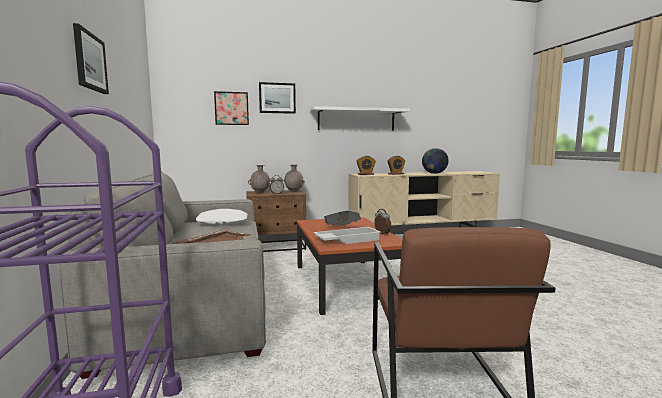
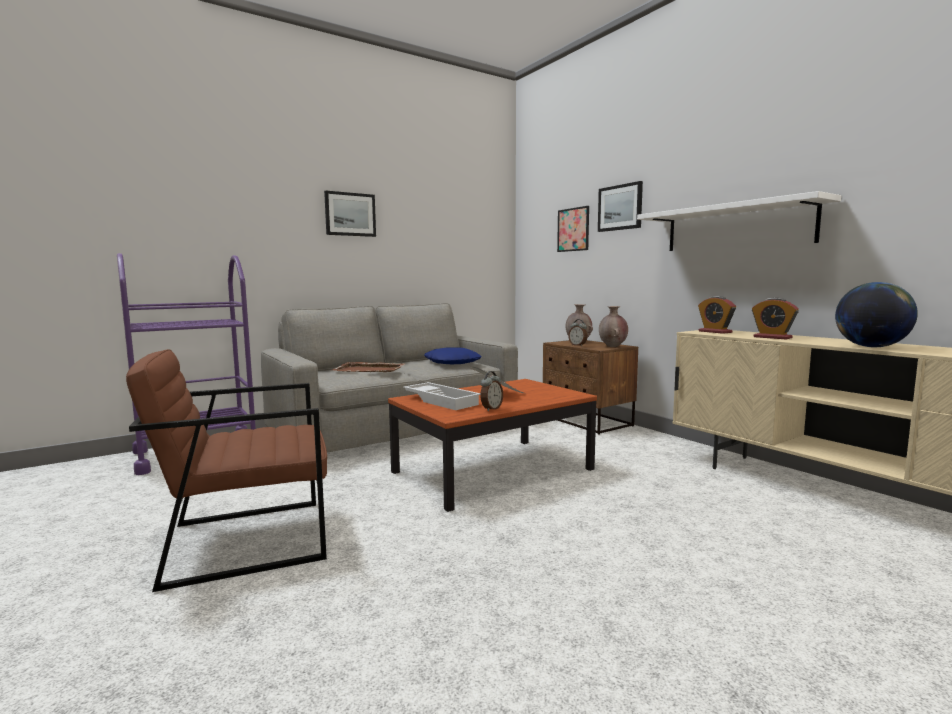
camera: 70 degrees right, 0 degrees up
(223, 223) = (452, 362): white pillow -> blue pillow

